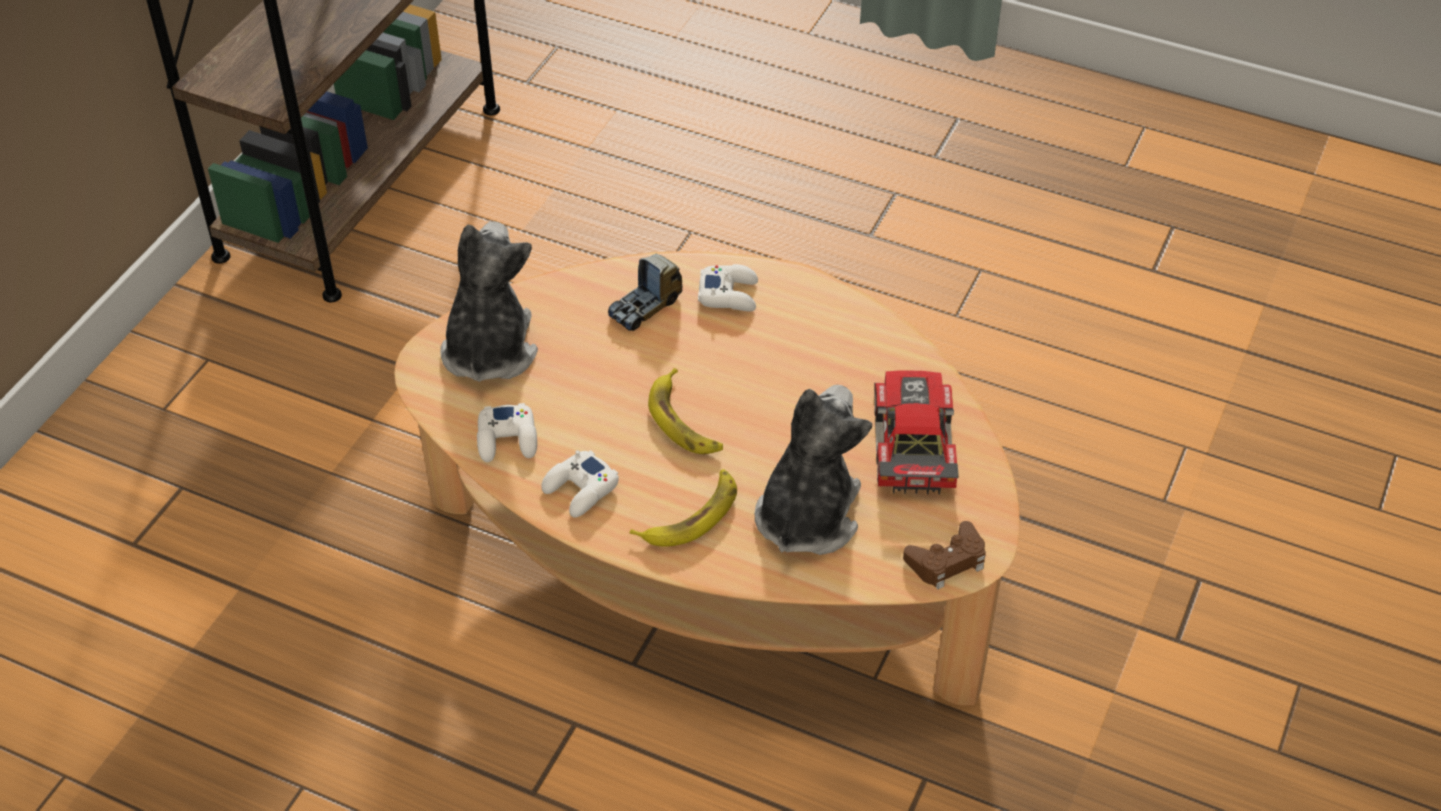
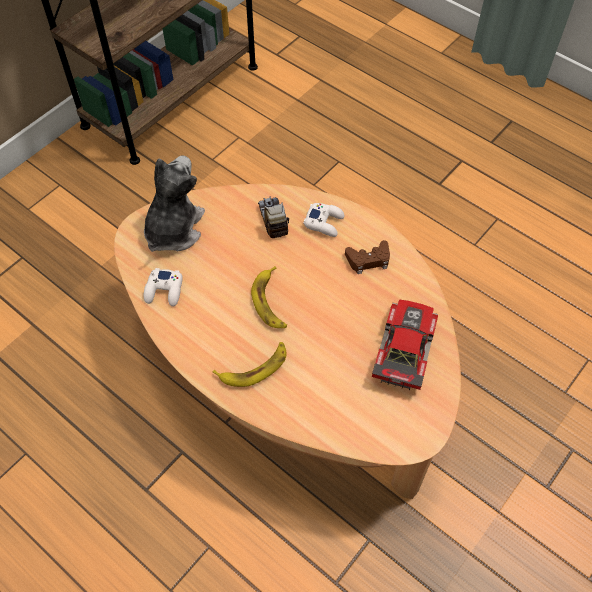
camera: 15 degrees right, 10 degrees up
(581, 489) = (195, 334): white game controller -> none
(646, 307) = (273, 221): toy truck -> toy truck turned 105 degrees clockwise
(806, 516) = (323, 384): plush toy -> none
(947, 561) = (400, 438): brown game controller -> brown game controller (368, 260)

